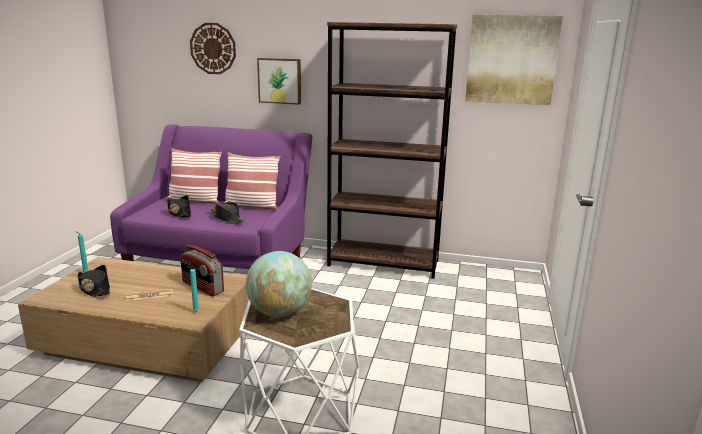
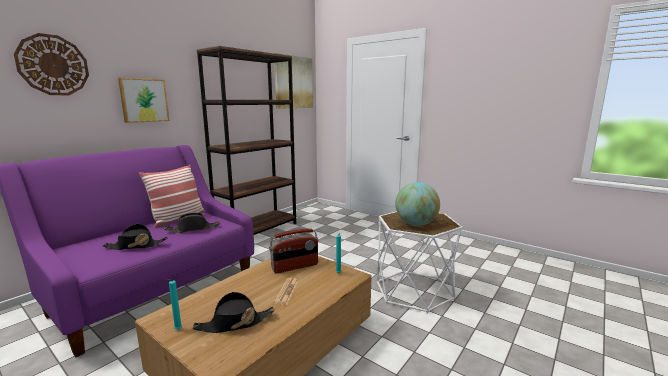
camera: 65 degrees left, 5 degrees down
(195, 200) = (110, 236): pillow -> none

